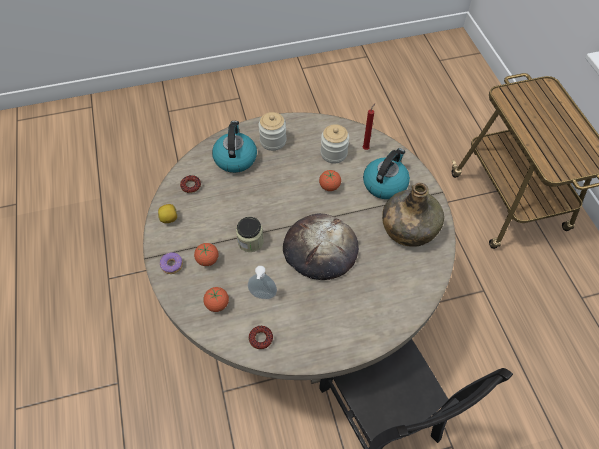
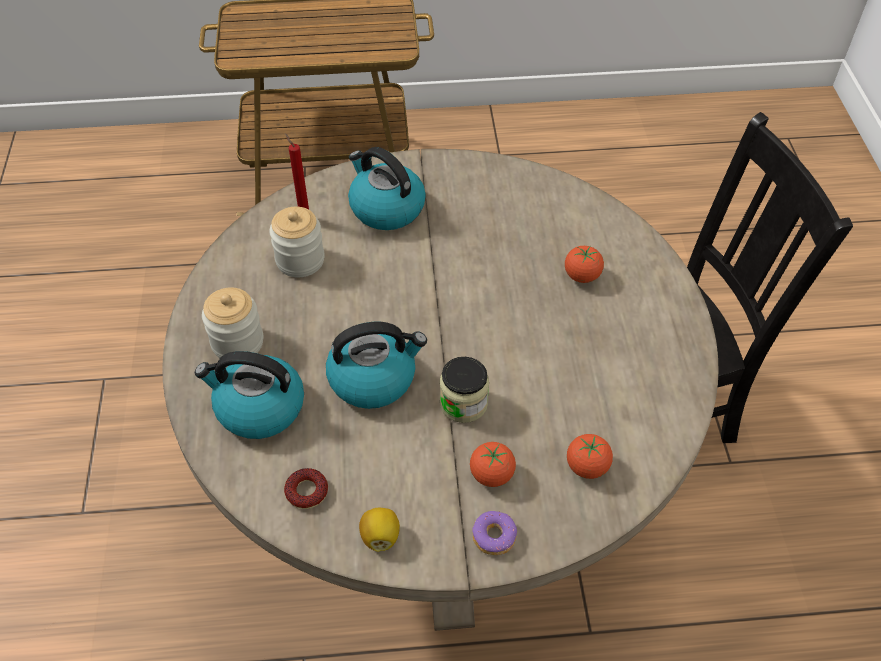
camera: 80 degrees left, 5 degrees down
(260, 200) = (373, 378): none -> kettle
(261, 338) = (656, 409): donut -> none
(262, 296) = (577, 398): soap dispenser -> none
(320, 249) = (497, 309): bread -> none
(329, 186) = (372, 277): tomato -> tomato (582, 276)
(408, 228) = (478, 198): green bottle -> none

